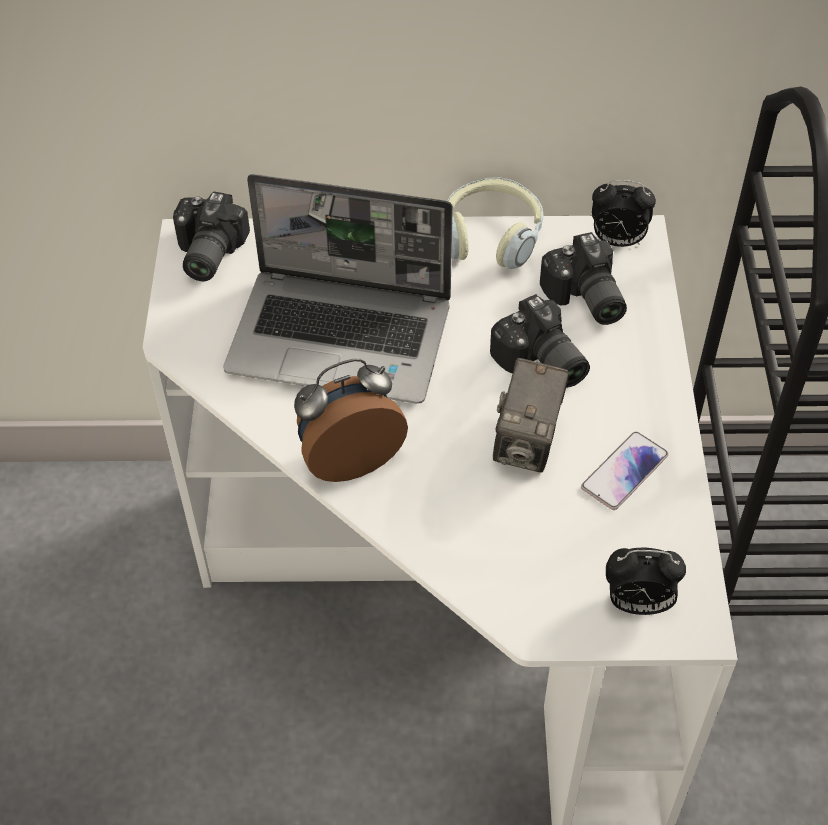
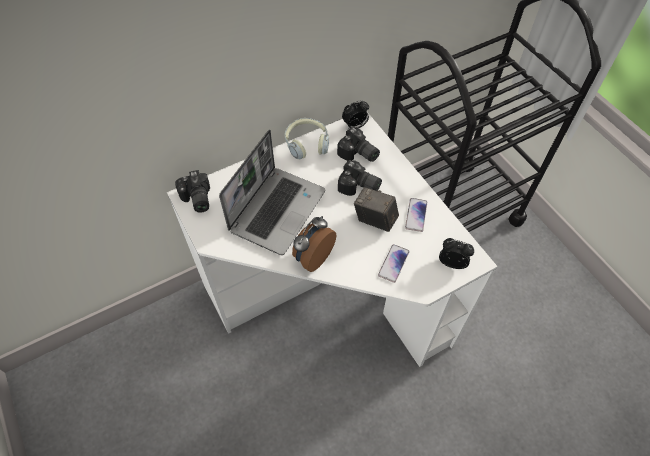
camera: 30 degrees left, 5 degrees up
(343, 337) = (277, 210): laptop -> laptop turned 45 degrees counterclockwise
(506, 545) = (393, 263): none -> phone
(527, 443) = (375, 220): camera -> camera turned 135 degrees clockwise
(637, 603) = (452, 262): alarm clock -> alarm clock turned 135 degrees counterclockwise

